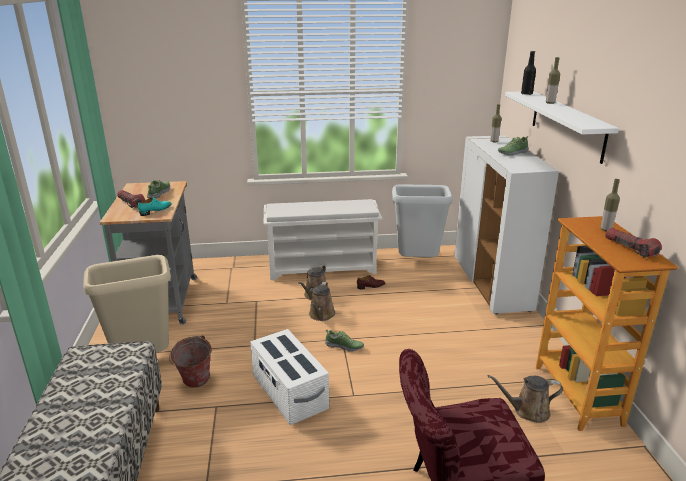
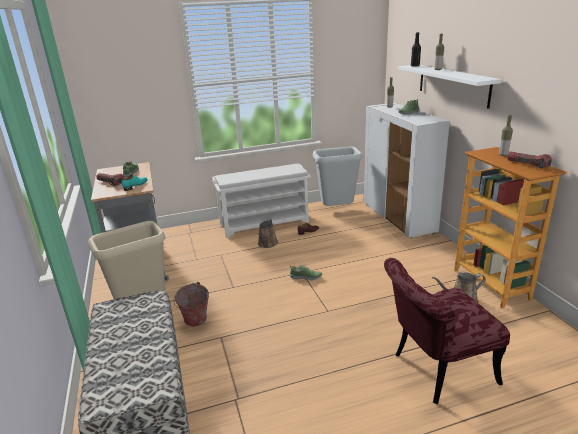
camera: 10 degrees left, 0 degrees up
(289, 393) = (277, 317): white storage box -> none
(321, 315) = (278, 257): brown watering can -> none

